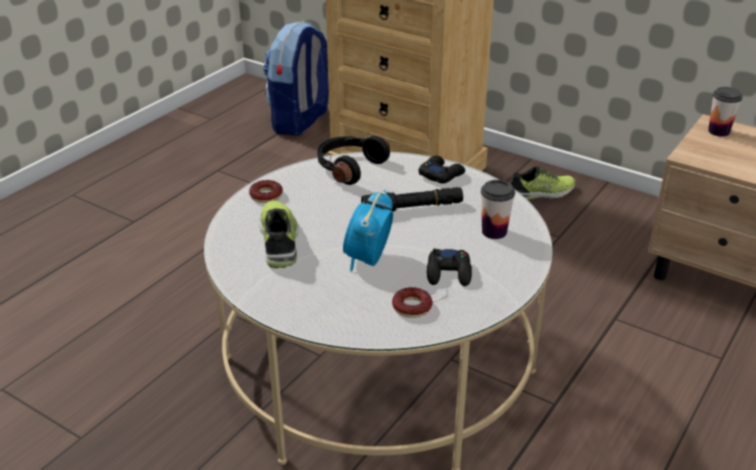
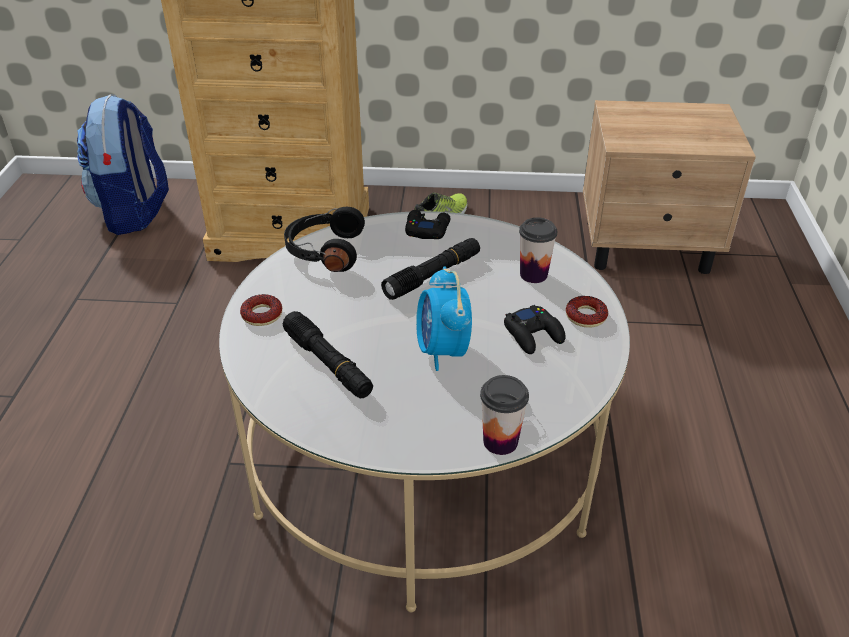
camera: 30 degrees left, 5 degrees up
(280, 241) = (328, 364): shoe -> black flashlight
(412, 307) = (534, 387): donut -> donut (586, 316)
(718, 131) = (623, 113): cup -> cup (500, 441)

